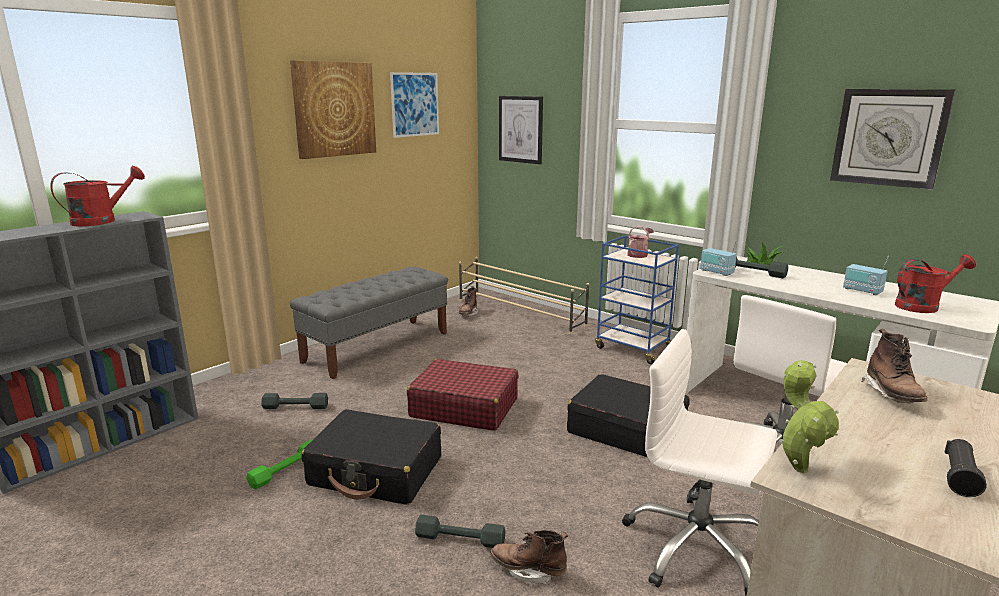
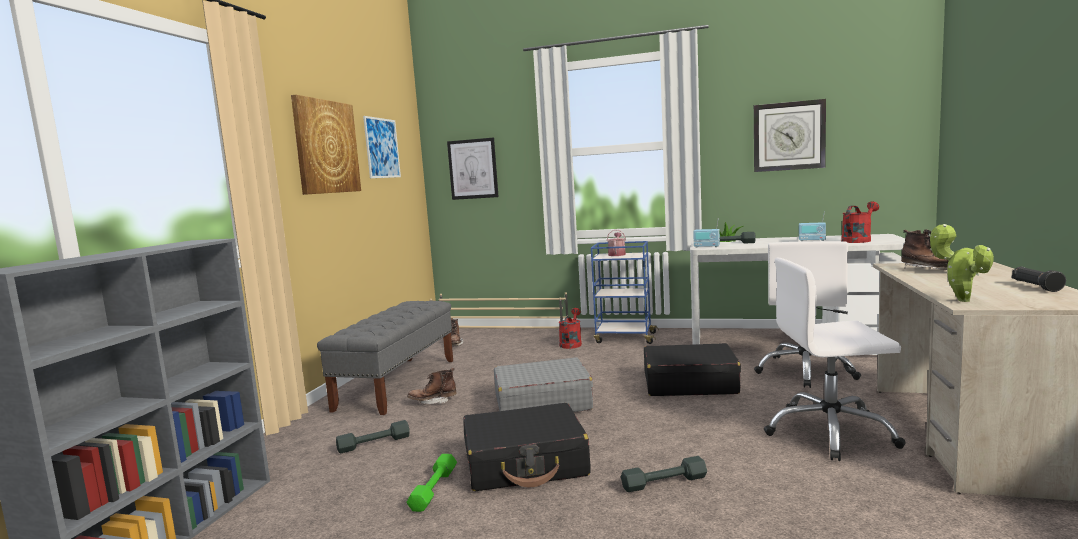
camera: 25 degrees left, 10 degrees down
(102, 221) = (167, 245): red watering can -> red watering can (571, 343)
(464, 407) = (542, 403): red suitcase -> grey suitcase
(528, 570) = (743, 482): brown boot -> brown boot (433, 401)

